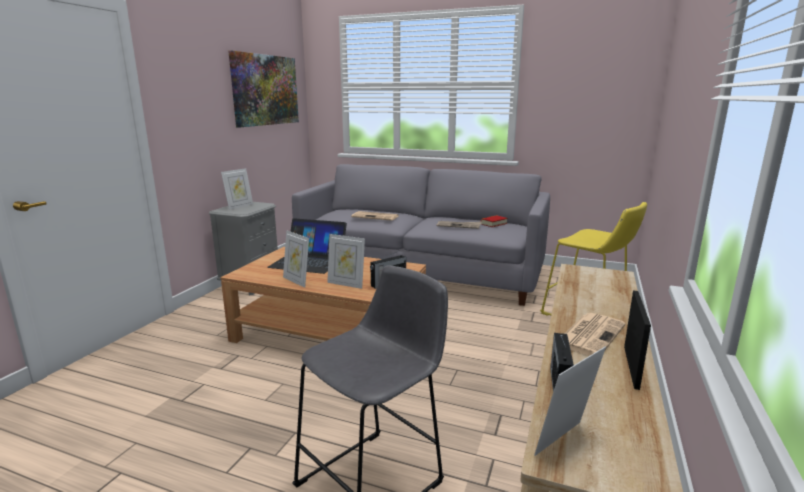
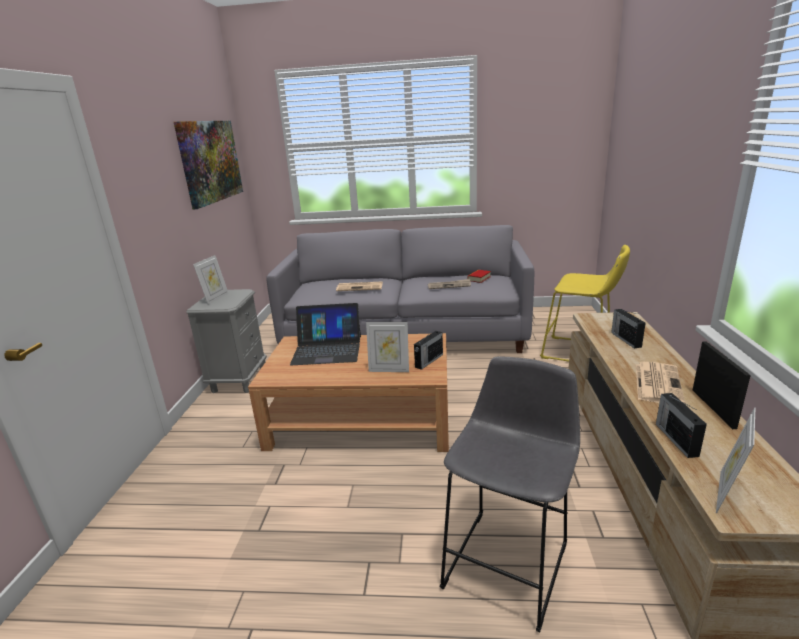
camera: 15 degrees left, 5 degrees up
(297, 281) = (336, 376): picture frame -> none
(595, 292) = (625, 339): none -> radio

